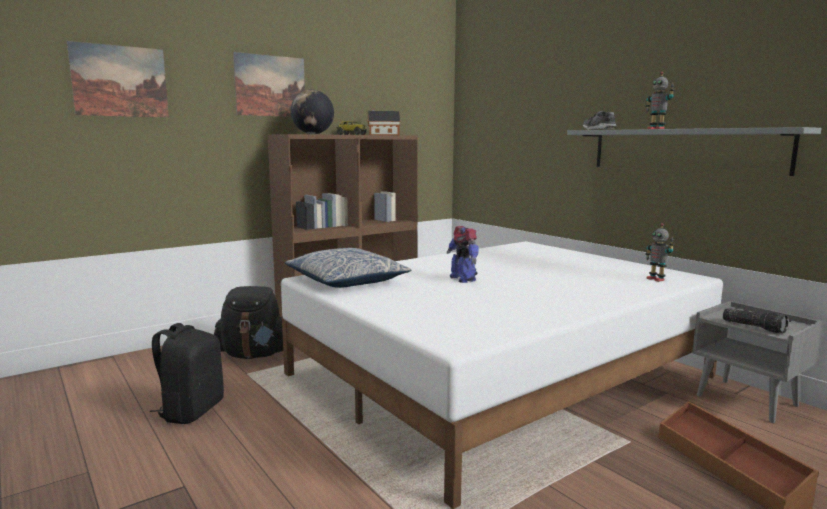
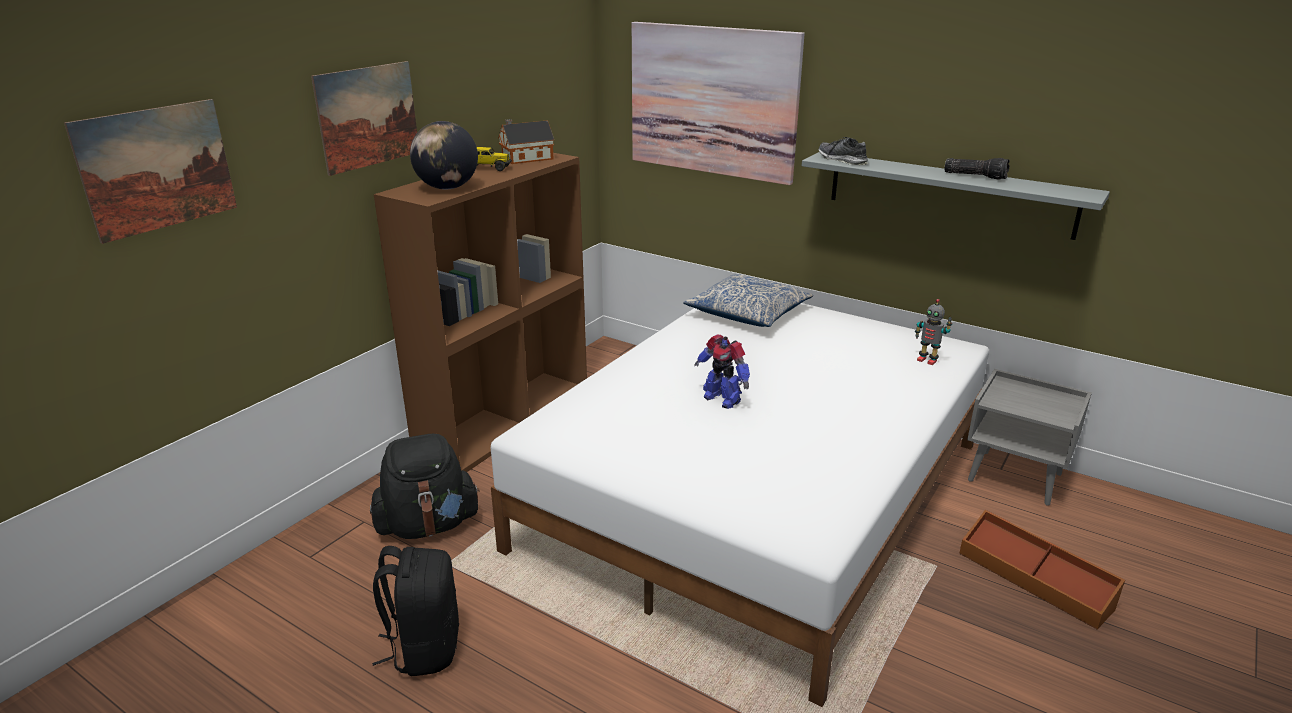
camera: 20 degrees left, 15 degrees up
(346, 281) = (585, 432): pillow -> pillow (747, 313)
(519, 106) = (712, 101): none -> picture
(656, 128) = (924, 174): toy robot -> none
(754, 327) = (1035, 412): flashlight -> flashlight (975, 176)

